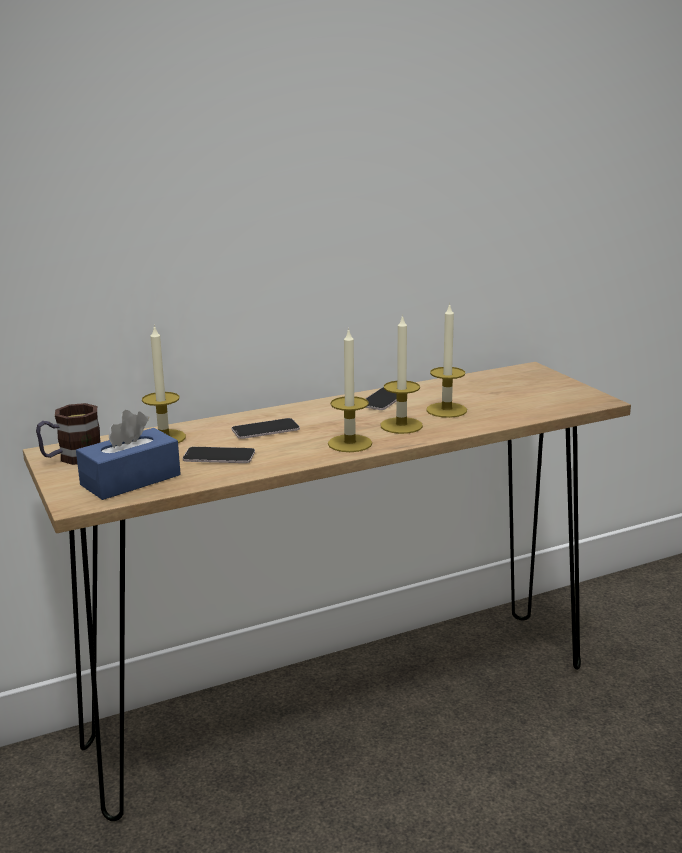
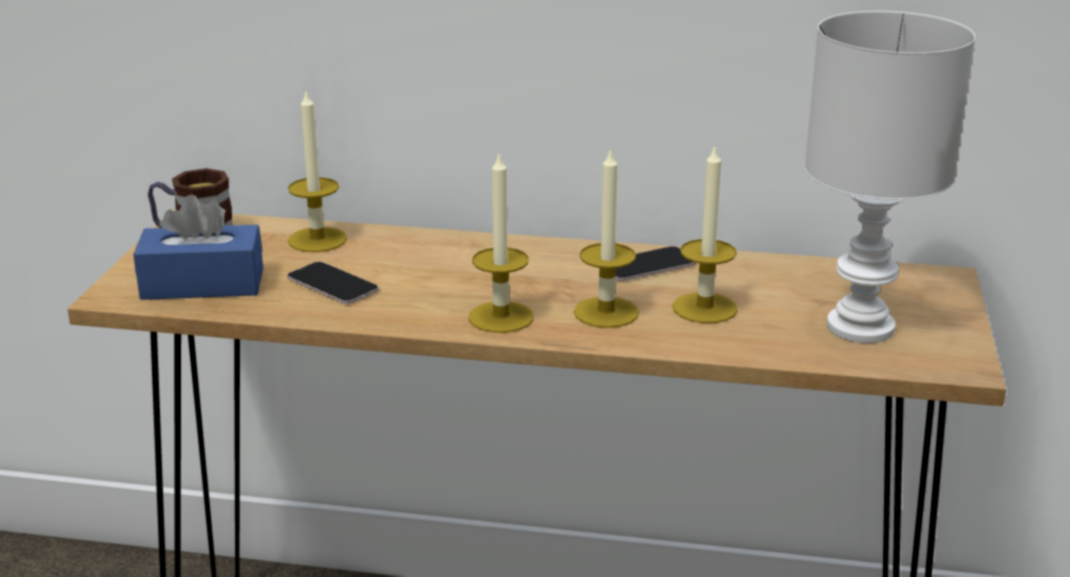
camera: 35 degrees right, 5 degrees up
(265, 430) = (438, 264): phone -> none
(531, 398) = (858, 328): none -> white table lamp

